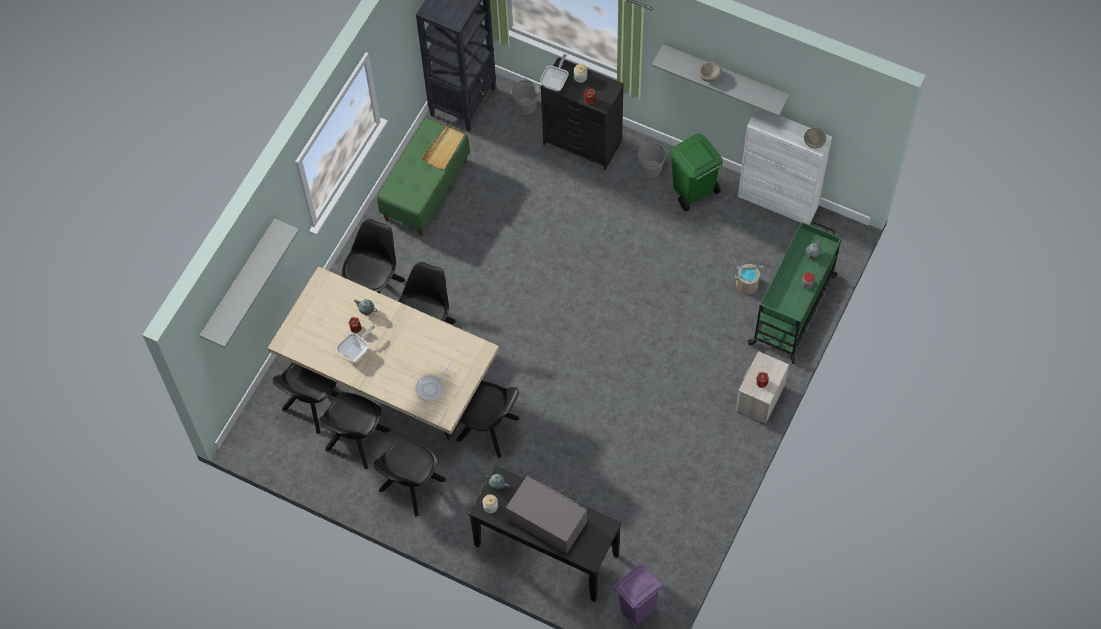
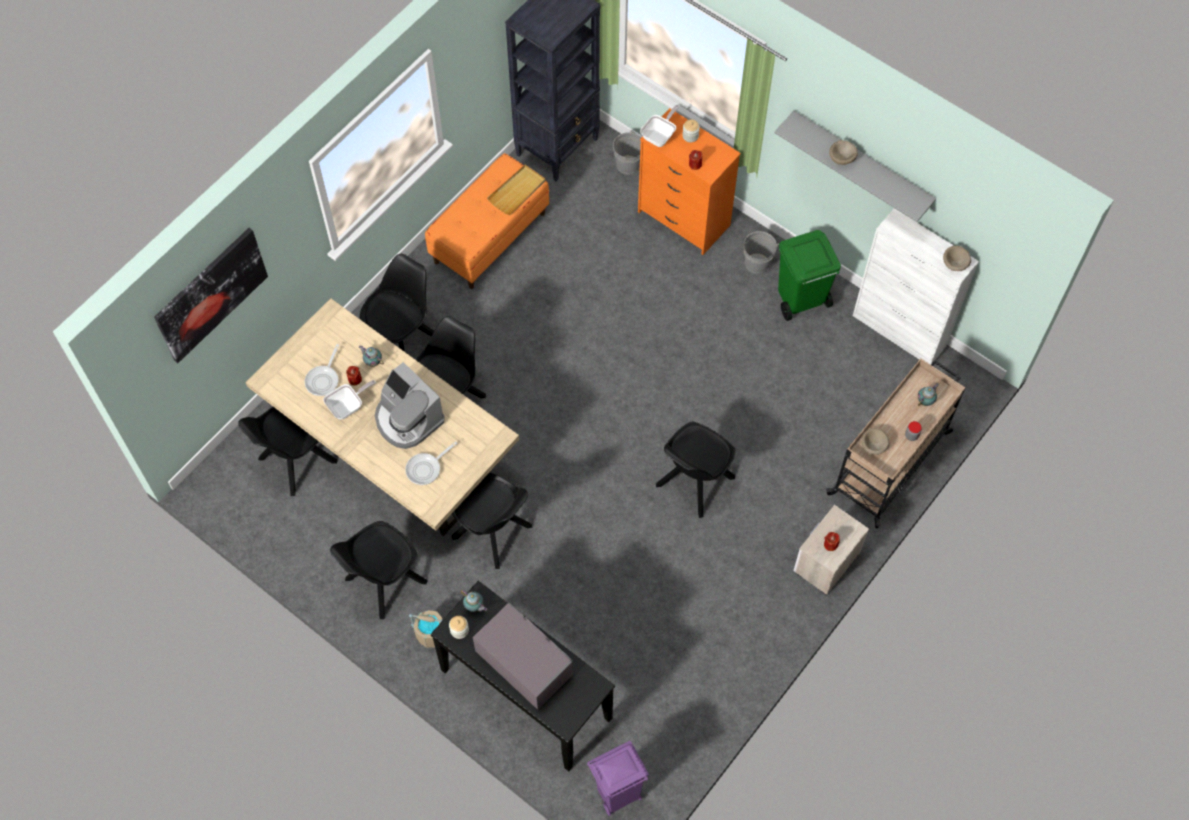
camera: 10 degrees right, 0 degrees up
(239, 282) = (211, 294): grey shelf -> picture
(330, 333) = (323, 379): none -> frying pan
(356, 441) = (334, 514): black chair -> black chair (693, 483)
(407, 351) = (407, 419): none -> coffee machine
(425, 189) = (489, 237): green bench -> orange bench
(582, 143) = (683, 219): black dresser -> orange dresser
(746, 284) = (840, 421): beige bucket -> beige bucket (430, 634)
(779, 298) = (873, 446): none -> beige bowl
(793, 309) = (891, 462): green cart -> beige cart

